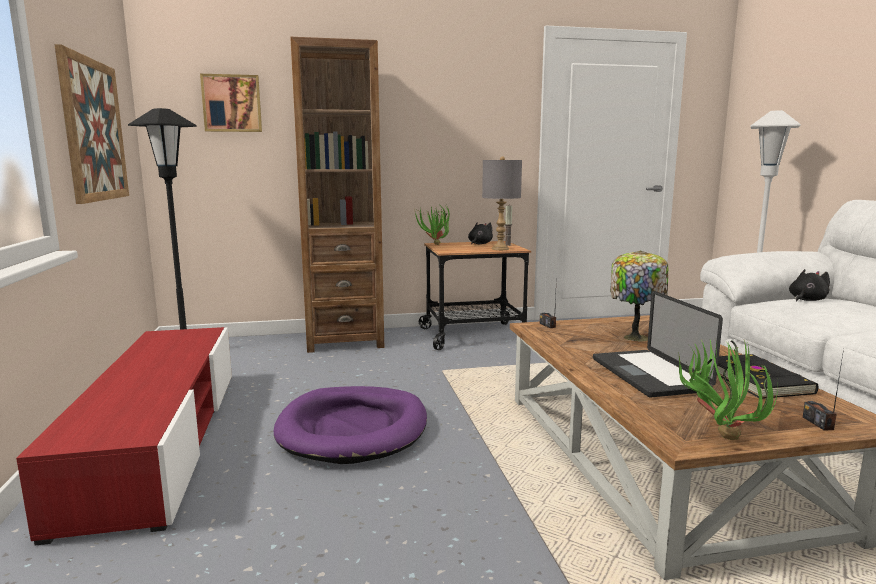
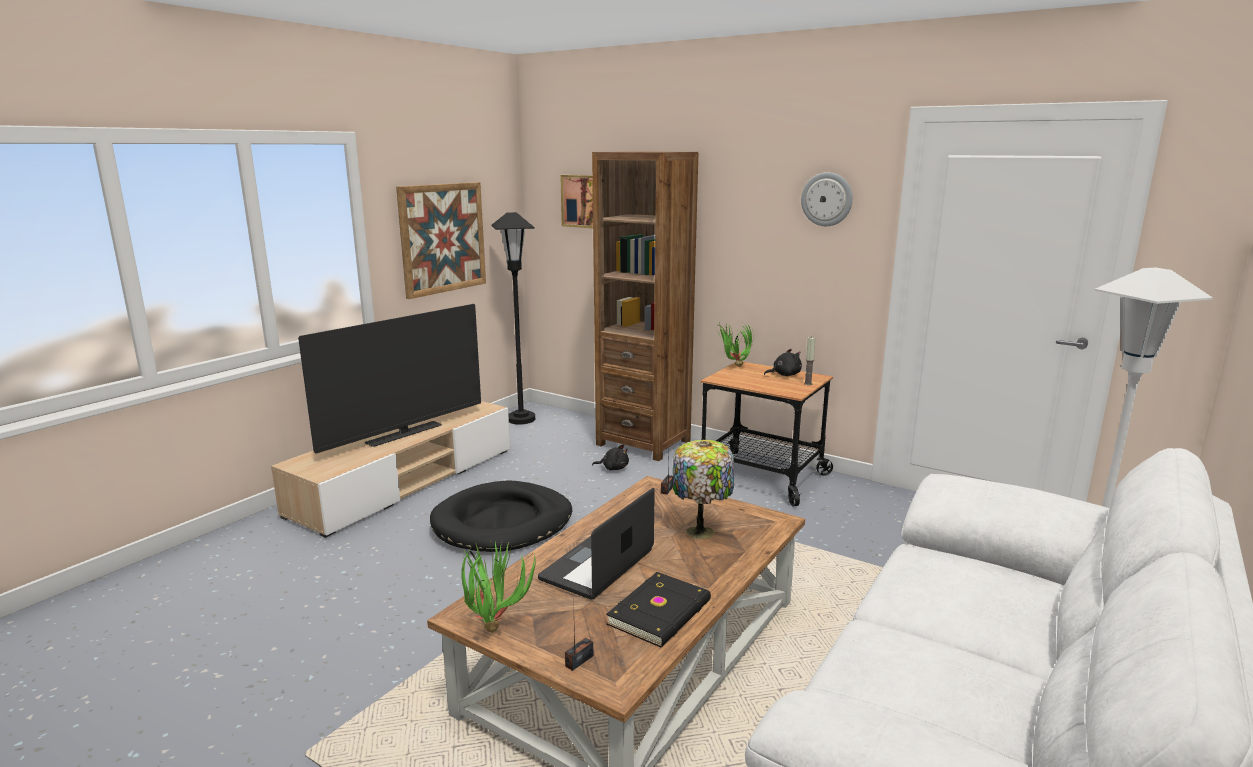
camera: 45 degrees right, 5 degrees up
(159, 372) = (404, 434): none -> television
(159, 440) = (406, 481): red tv stand -> beige tv stand
(353, 429) = (503, 522): purple dog bed -> black dog bed
(487, 97) = (827, 199): none -> wall clock
(500, 249) = (778, 388): grey table lamp -> none
(806, 300) = (975, 571): black plush toy -> black plush toy (613, 468)

